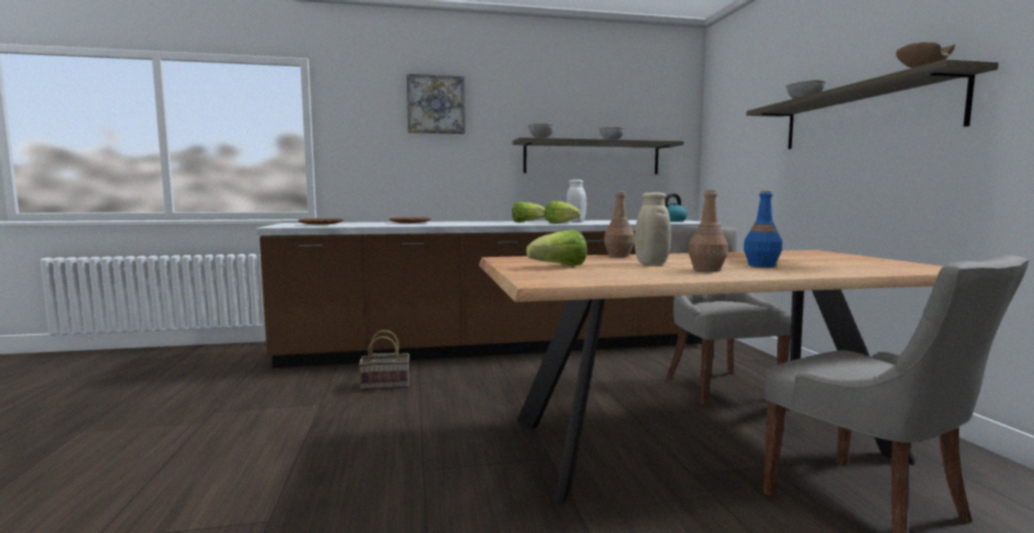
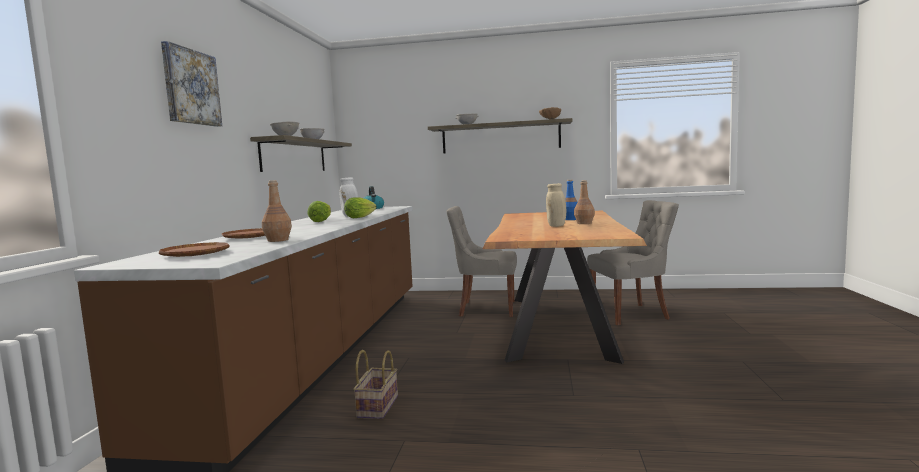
camera: 70 degrees left, 0 degrees up
(560, 266) = (557, 233): lettuce -> none
(618, 255) = (506, 227): brown bottle -> brown bottle (277, 240)

